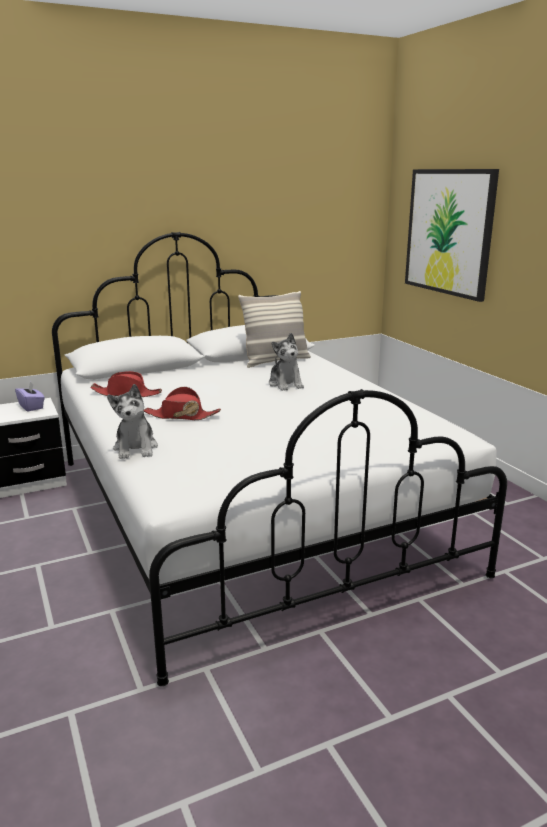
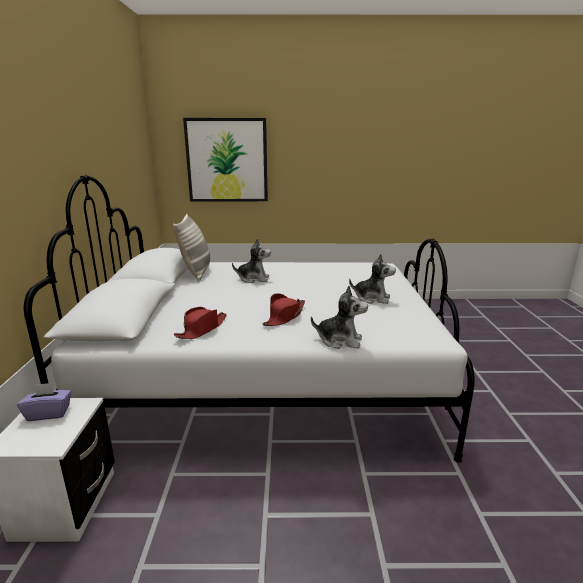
camera: 65 degrees left, 0 degrees up
(286, 448) = (372, 298): none -> plush toy

